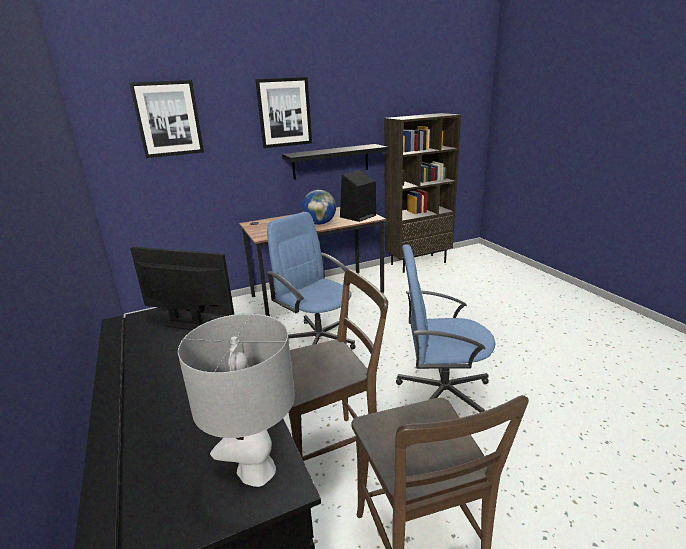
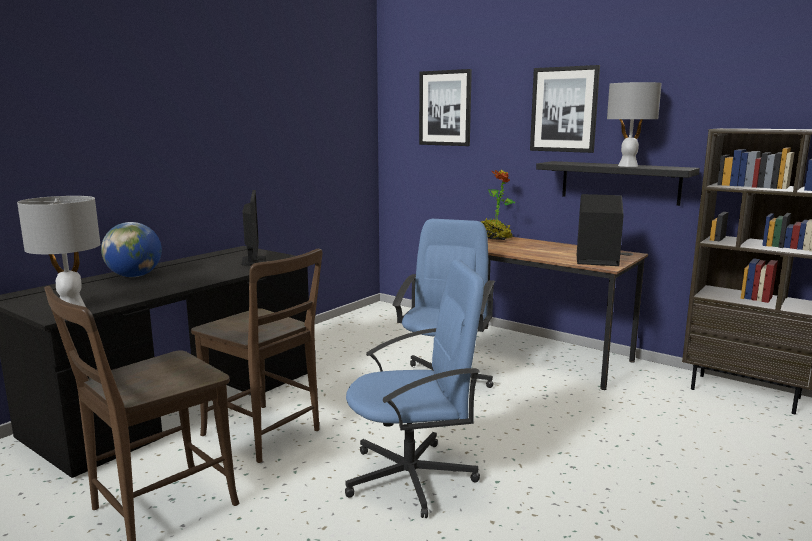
camera: 60 degrees right, 10 degrees down
(261, 224) = (494, 239): none -> potted plant
(319, 223) = (538, 253): globe -> globe (134, 276)
(346, 149) = (628, 166): none -> grey table lamp
(442, 392) = (412, 477): blue office chair -> blue office chair turned 105 degrees clockwise

